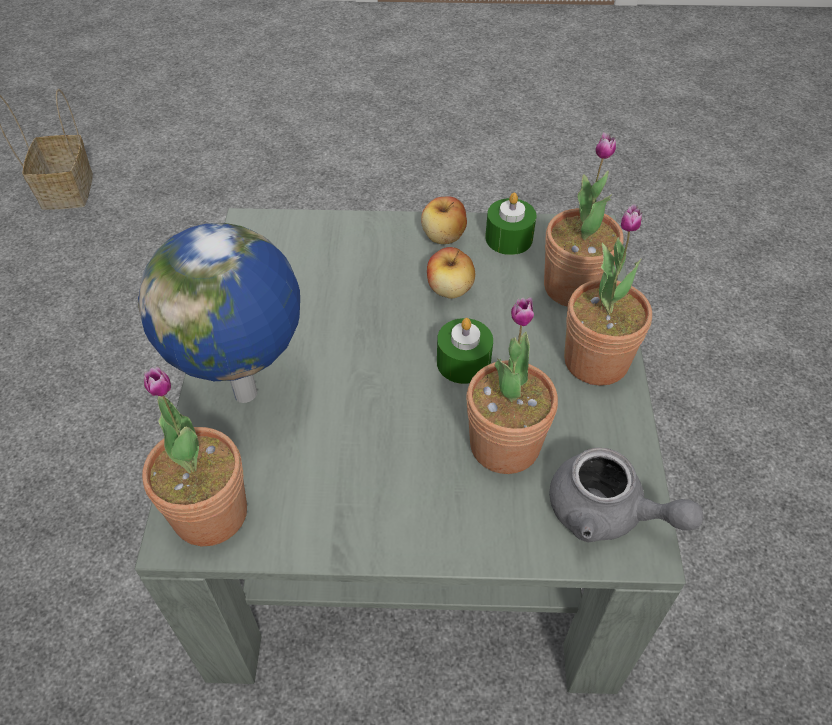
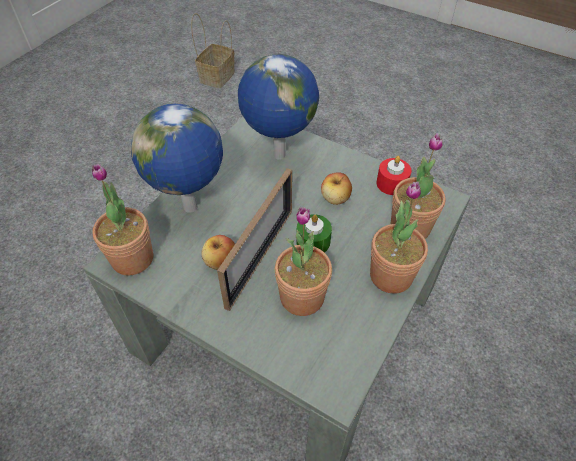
camera: 30 degrees right, 0 degrees up
(324, 262) = (278, 156): none -> globe
(405, 417) = (260, 256): none -> picture frame
(443, 237) = (354, 168): apple -> apple (220, 262)
(509, 238) = (392, 183): green candle -> red candle
(607, 514) = (331, 364): grey teapot -> none

